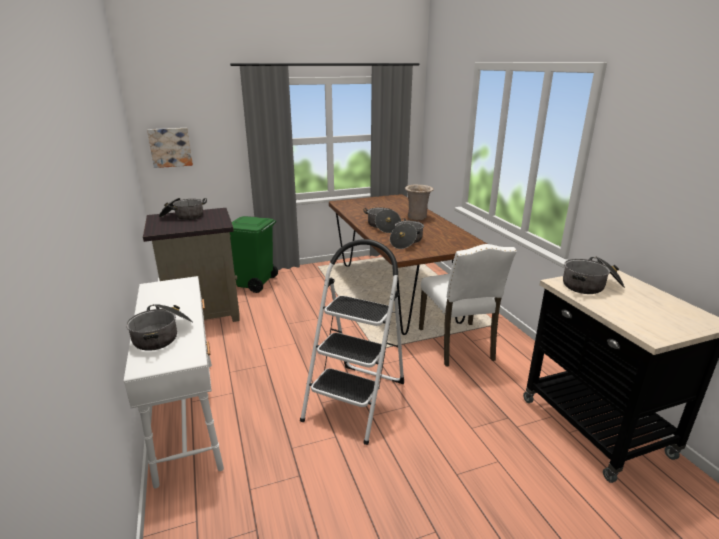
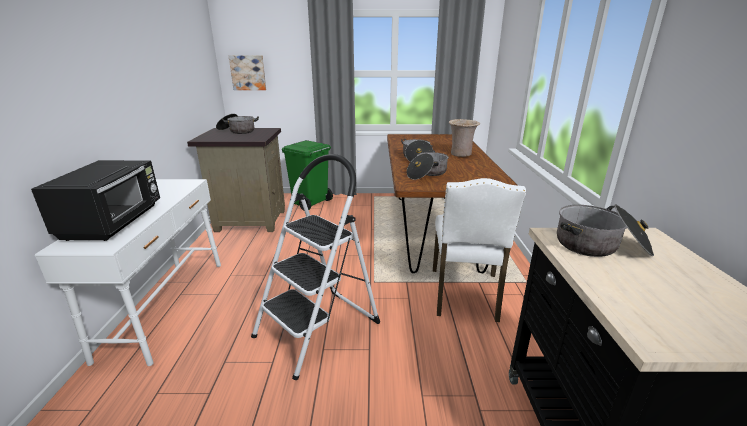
camera: 20 degrees right, 0 degrees up
(163, 335) = (114, 222): cooking pot -> black microwave

